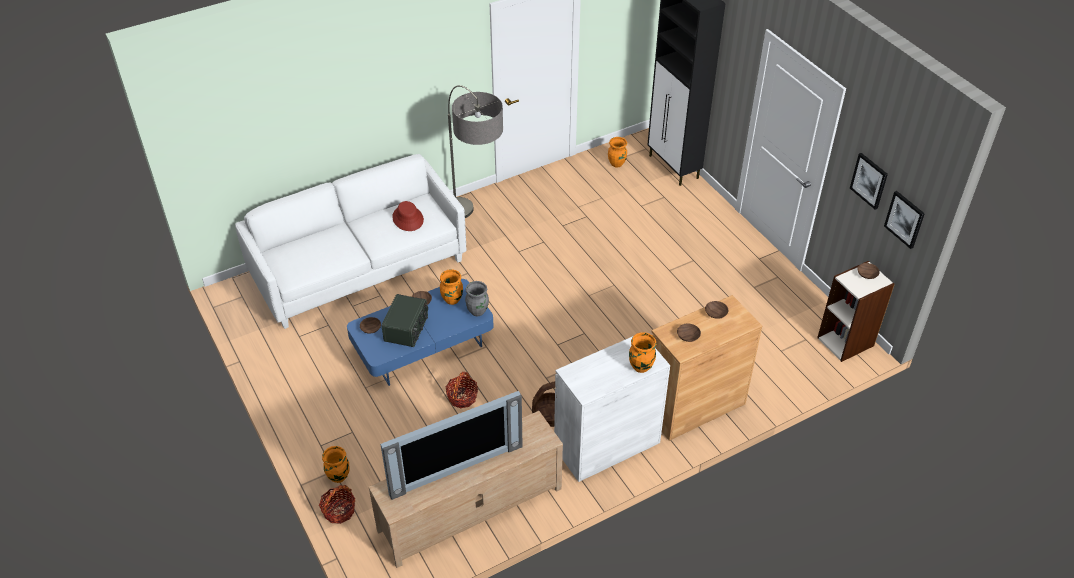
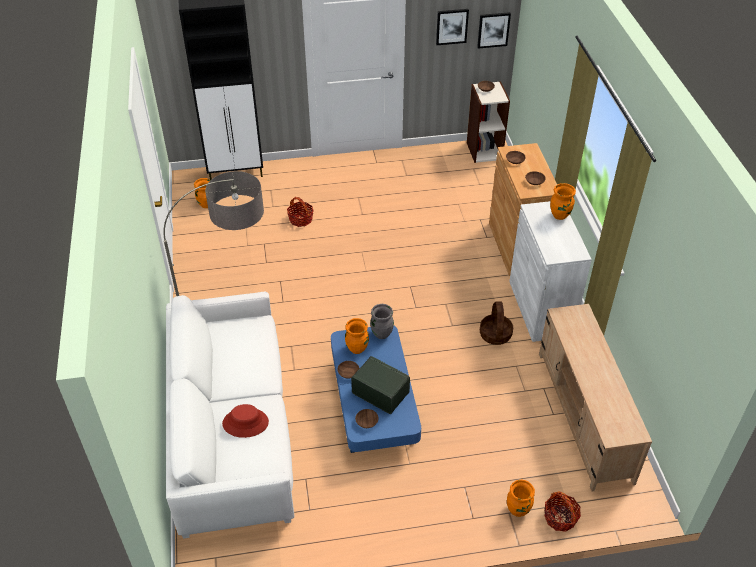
camera: 70 degrees left, 0 degrees up
(408, 218) = (242, 344): red hat -> red hat (245, 423)
(454, 466) = (596, 379): television -> none
(462, 397) = (452, 389): basket -> basket (300, 219)

